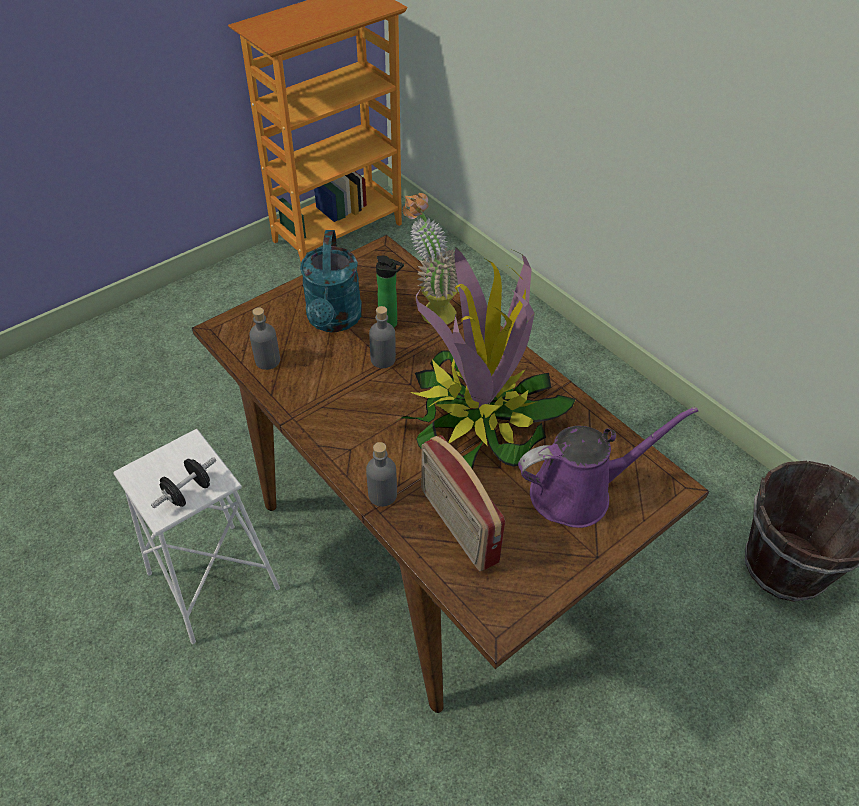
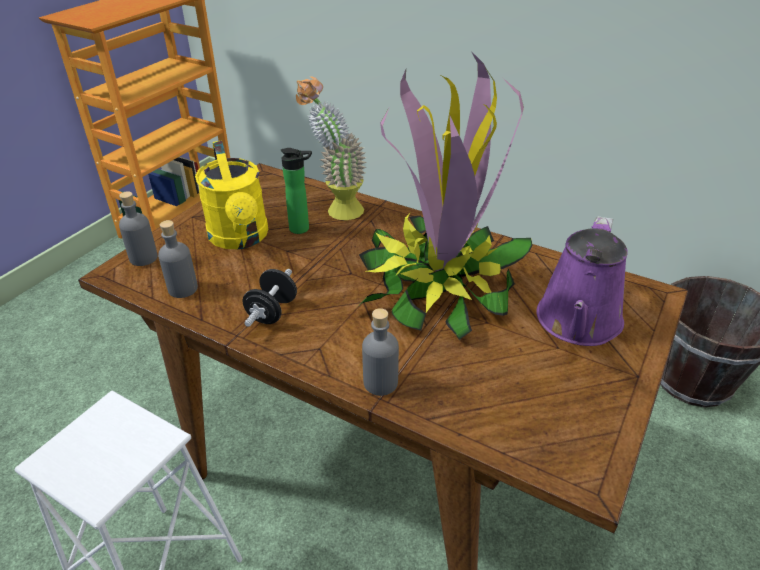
camera: 20 degrees left, 10 degrees down
(188, 492) = (126, 462): black dumbbell -> black dumbbell (272, 312)
(333, 320) = (240, 238): turquoise watering can -> yellow watering can
(383, 359) = (311, 259): grey bottle -> grey bottle (143, 258)
(457, 526) = (480, 390): radio -> none
(578, 493) = (577, 323): purple watering can -> purple watering can turned 150 degrees clockwise

